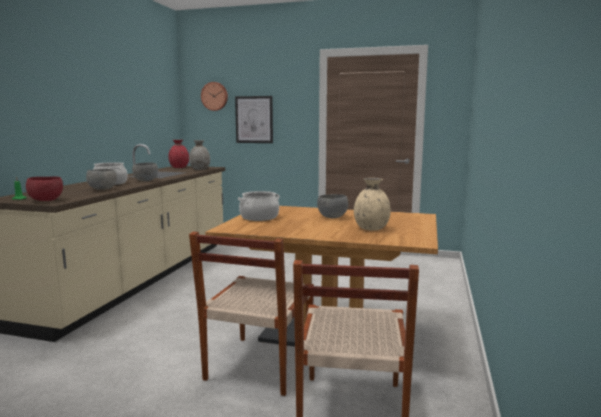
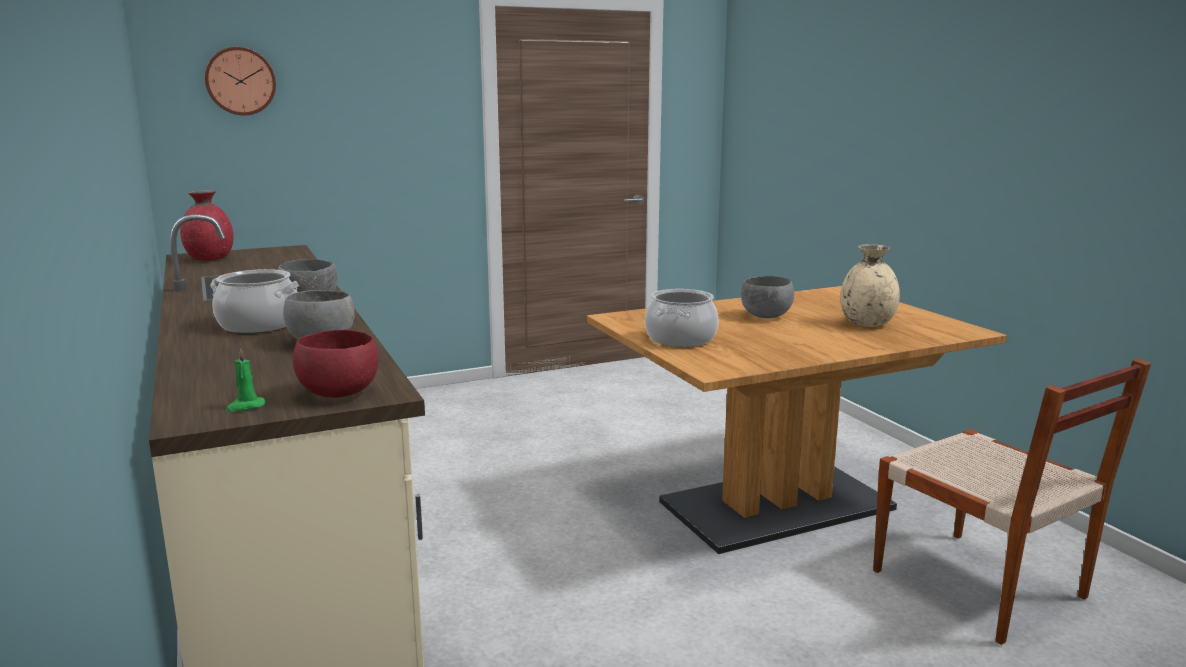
camera: 40 degrees left, 5 degrees up
(200, 169) = (285, 258): grey vase -> none
(254, 119) = (344, 134): picture -> none
(258, 366) = (791, 586): chair -> none

